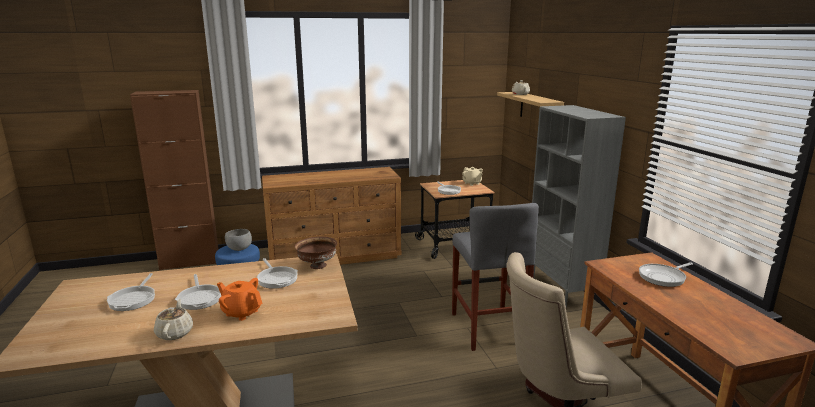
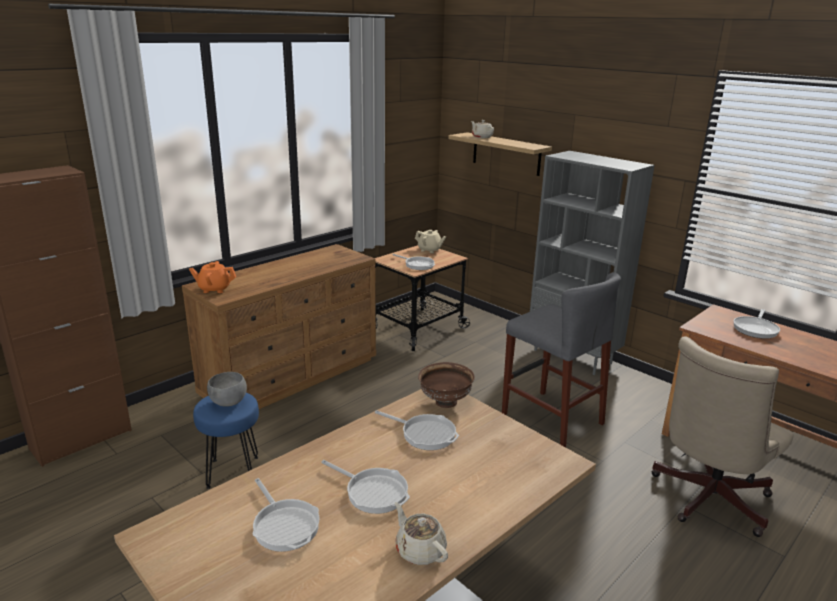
camera: 30 degrees left, 5 degrees up
(241, 312) = (455, 493): orange teapot -> orange teapot (214, 289)

